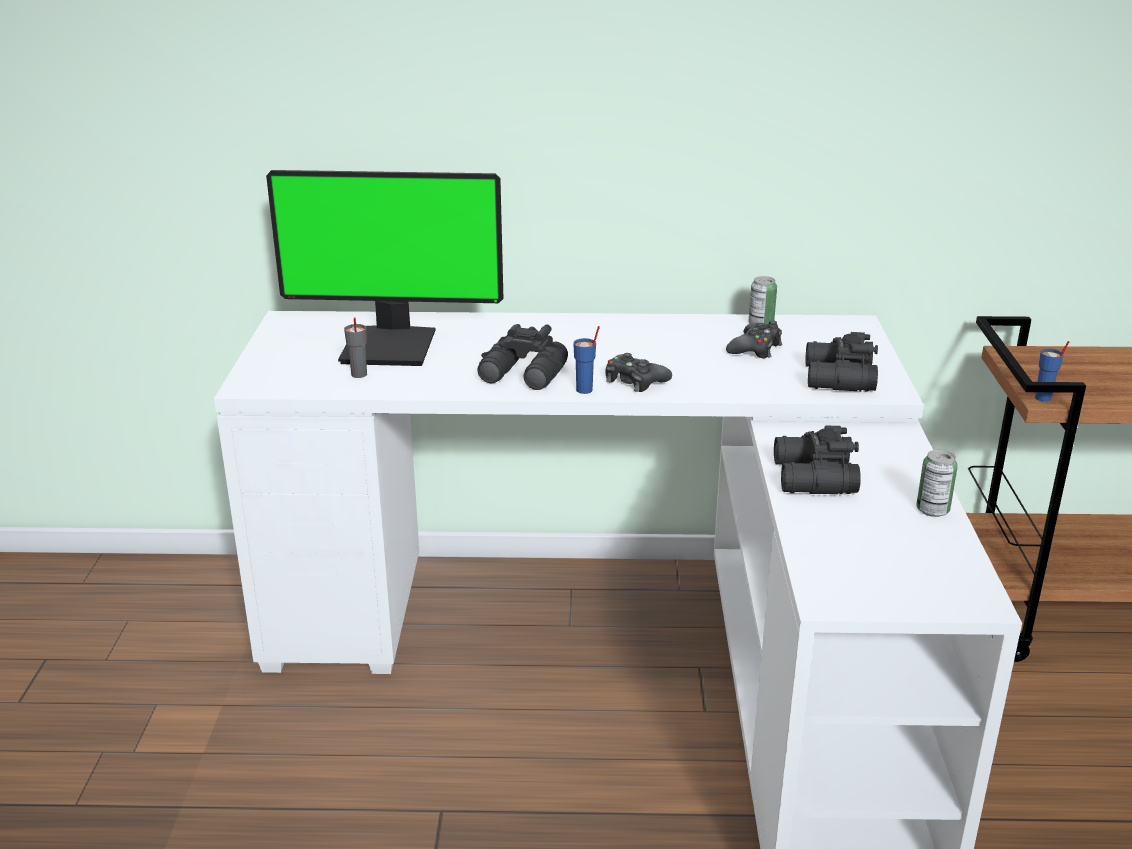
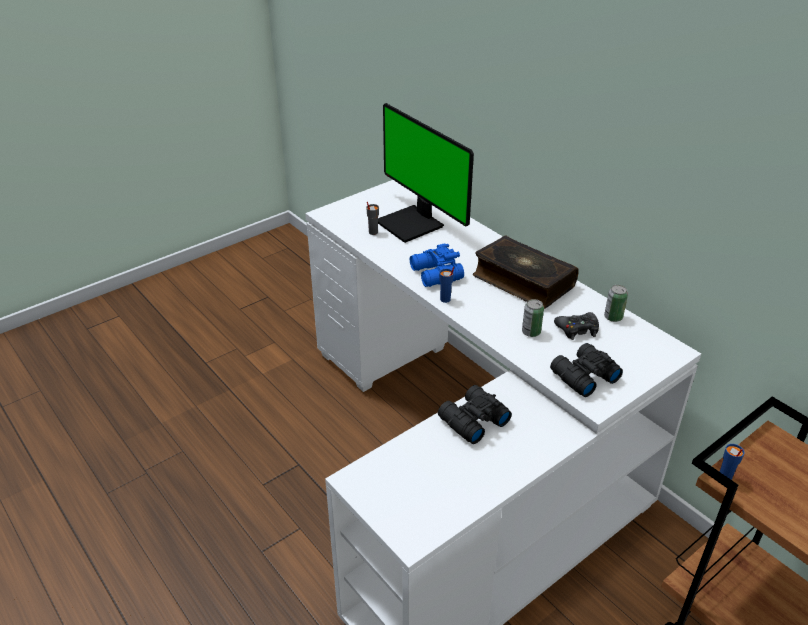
camera: 50 degrees right, 10 degrees up
(524, 375) = (435, 274): black binoculars -> blue binoculars
(623, 338) = (522, 281): none -> book
(634, 381) = (477, 309): black game controller -> none
(932, 510) = (493, 482): can -> can (531, 332)

